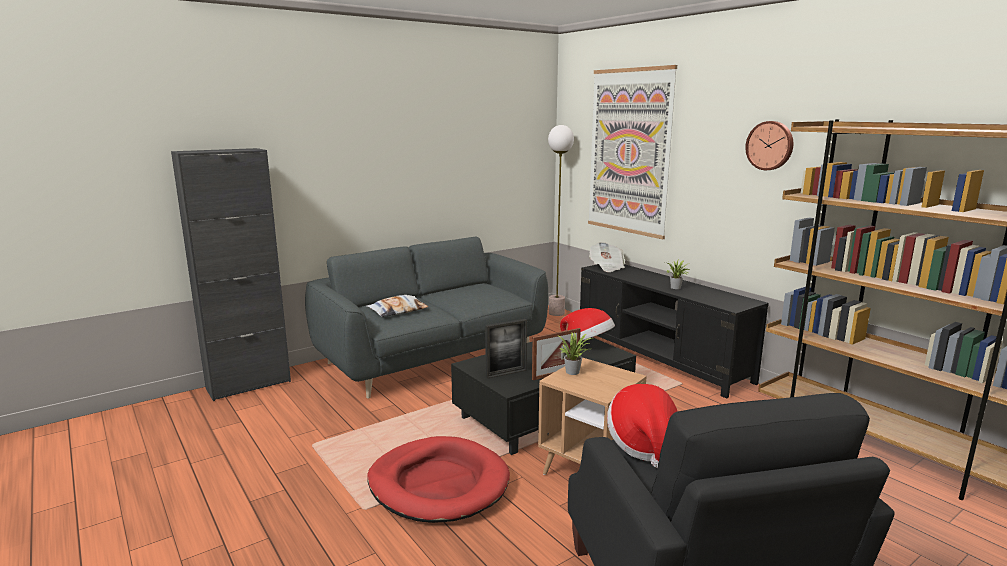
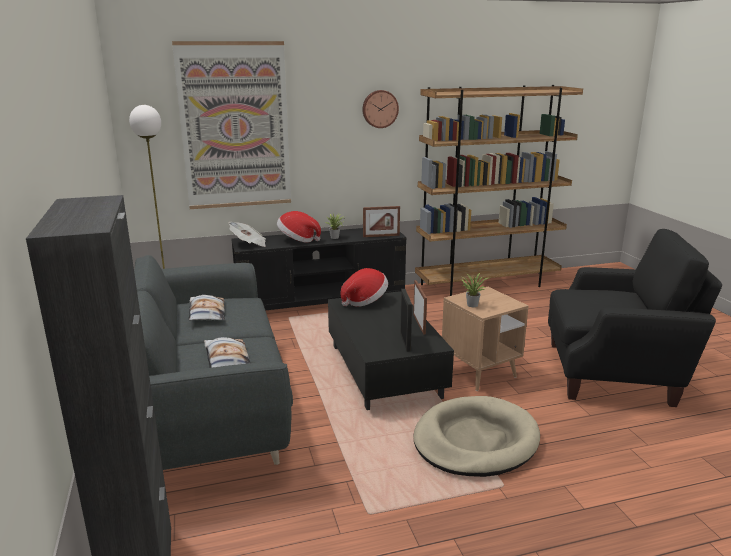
camera: 70 degrees left, 5 degrees up
(438, 484) = (475, 441): red dog bed -> beige dog bed
(472, 291) = (206, 313): none -> pillow
(643, 444) = (586, 308): hat -> hat (297, 240)
(716, 302) = (381, 236): none -> picture frame

